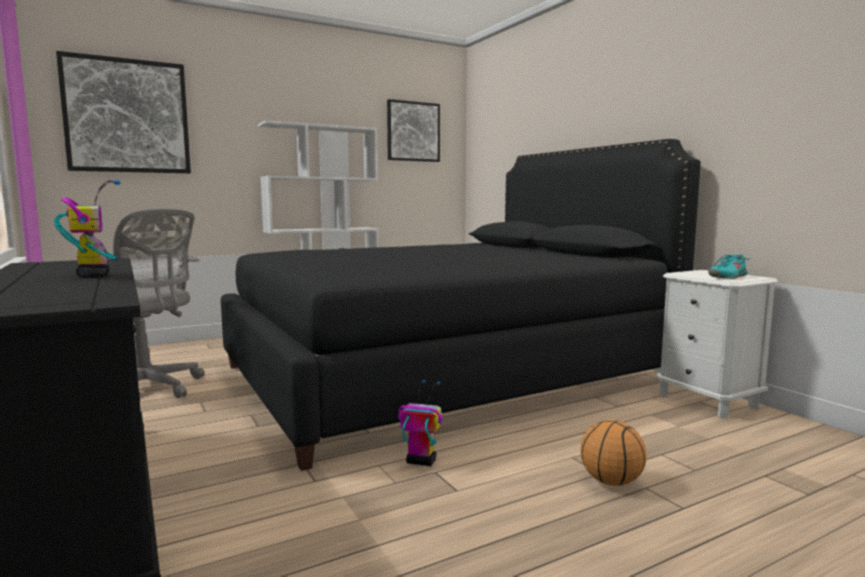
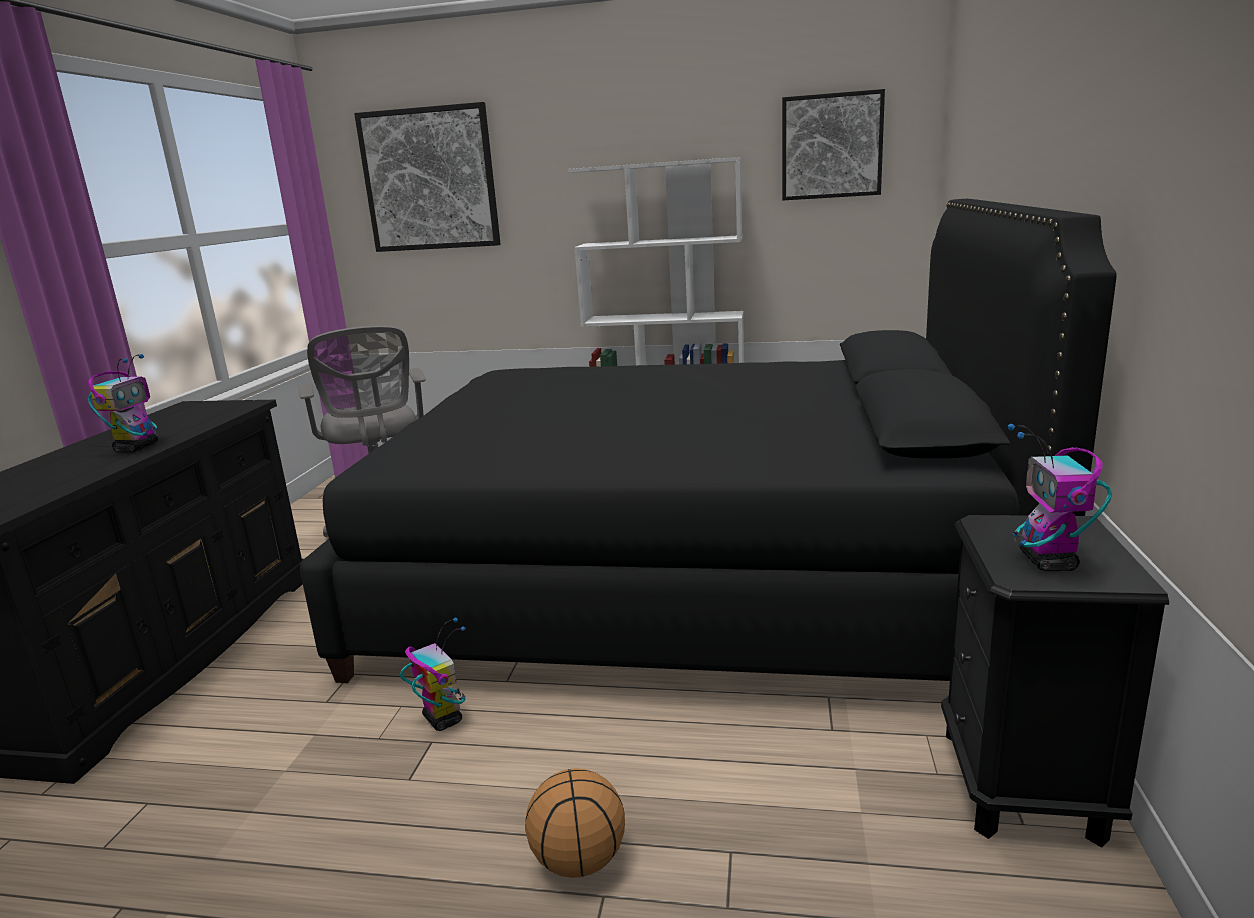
camera: 40 degrees right, 10 degrees up
(707, 401) = (1021, 784): white nightstand -> black nightstand
(727, 277) = (1048, 562): turquoise shoe -> toy robot

